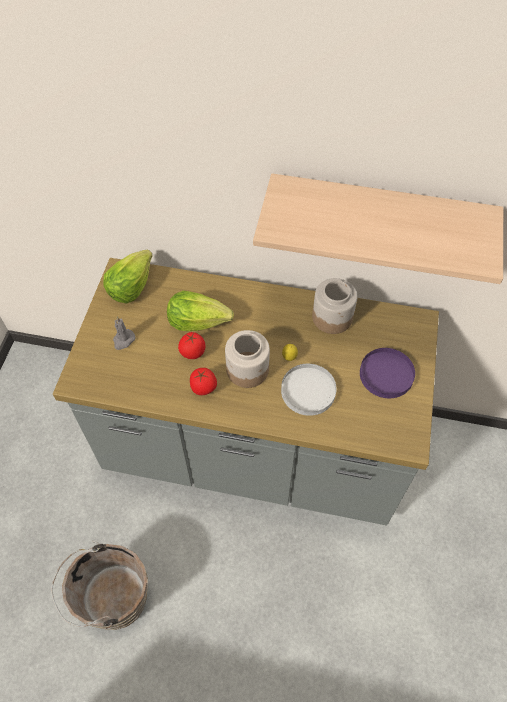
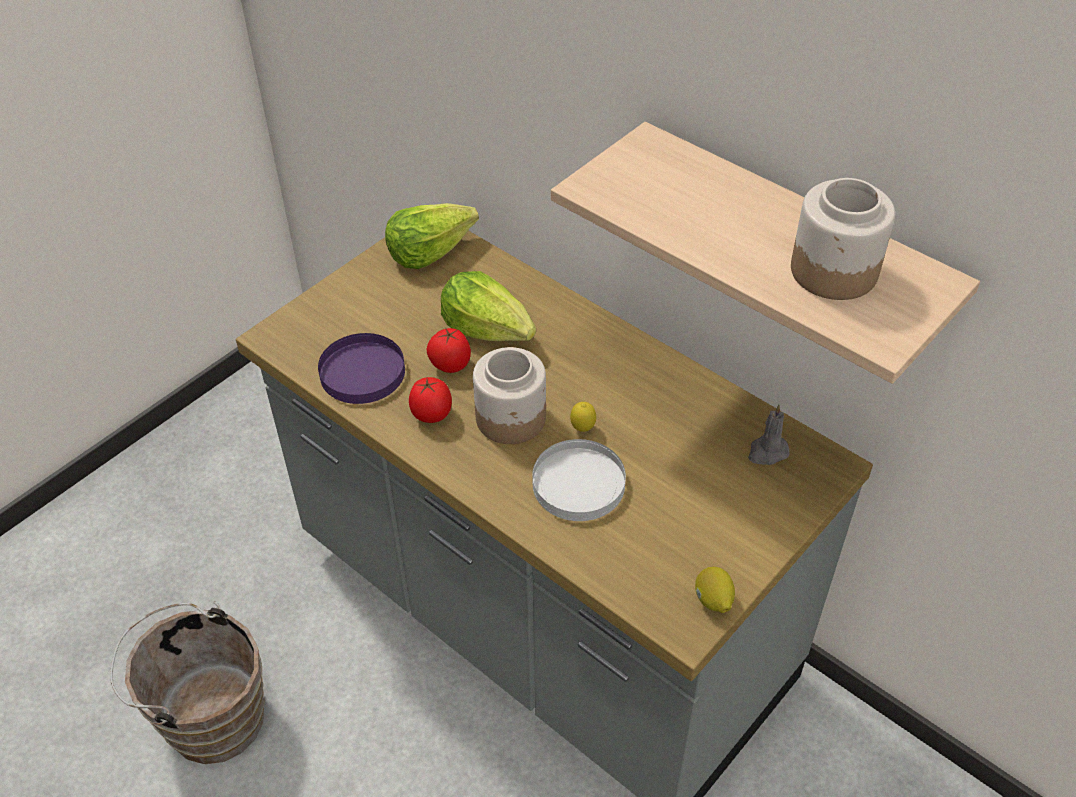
camera: 30 degrees right, 10 degrees down
(123, 340) = (370, 312): grey candle -> grey candle (767, 452)
(332, 317) = (689, 402): jar -> jar (835, 271)
(386, 374) = (716, 514): purple plate -> purple plate (362, 371)
(414, 423) = (713, 600): none -> lemon

